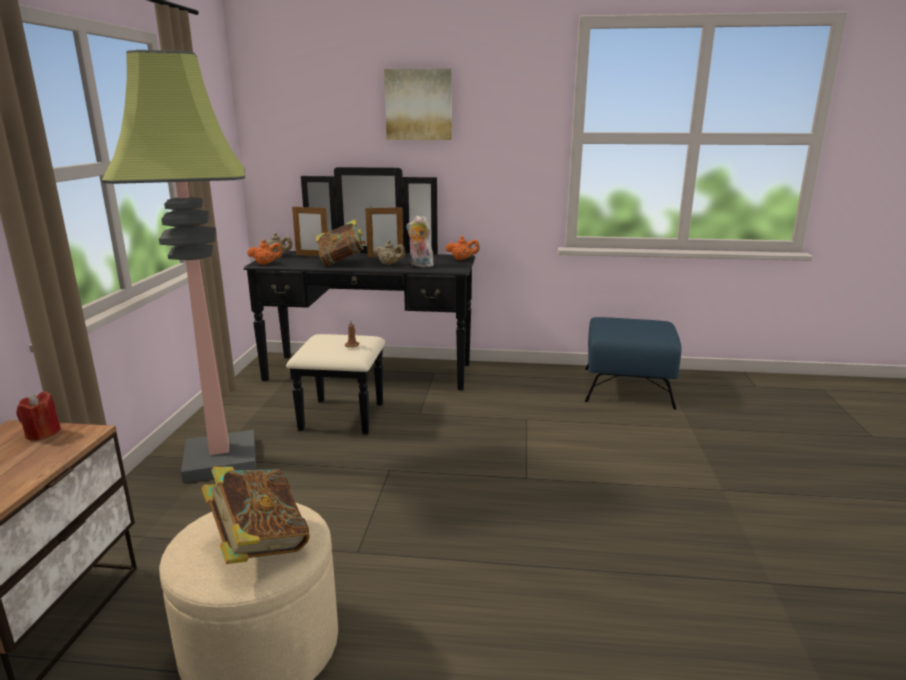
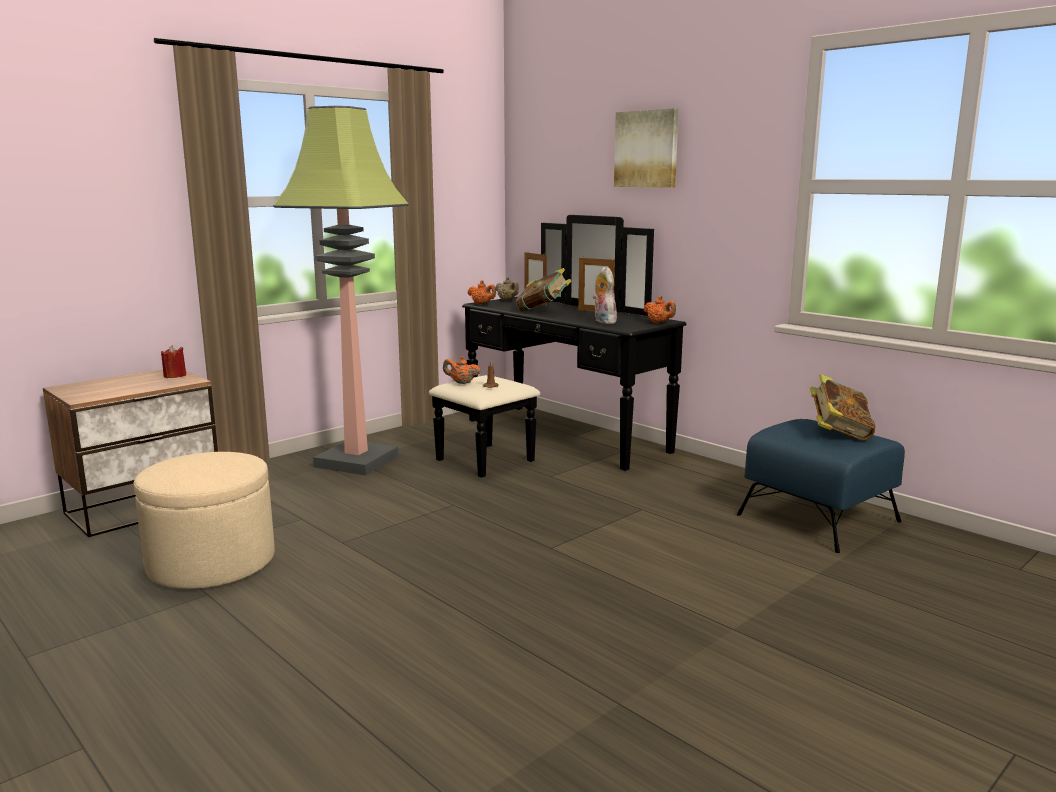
camera: 40 degrees right, 5 degrees down
(259, 544) = (201, 470): book -> book (838, 433)
(318, 348) = (461, 383): none -> orange teapot
(389, 264) = (578, 317): beige teapot -> none

